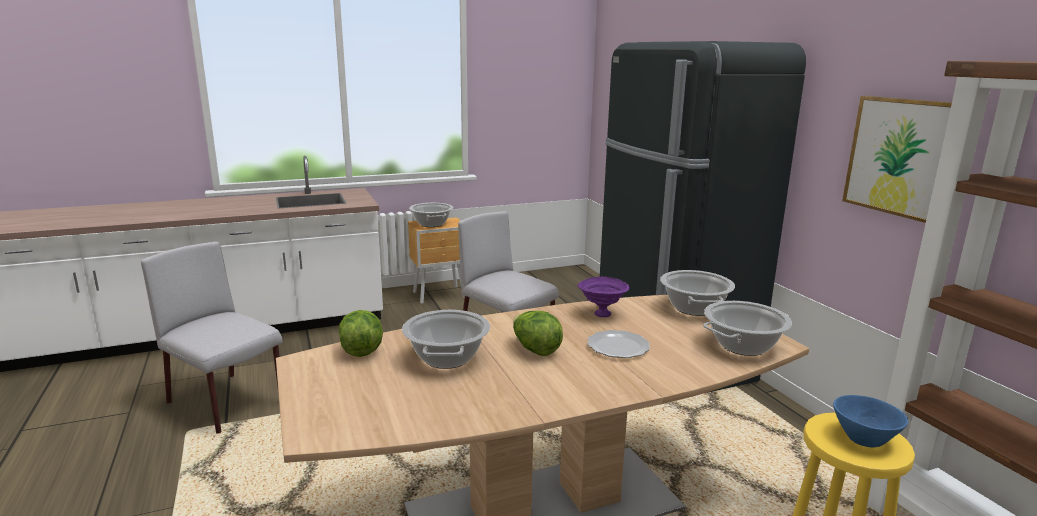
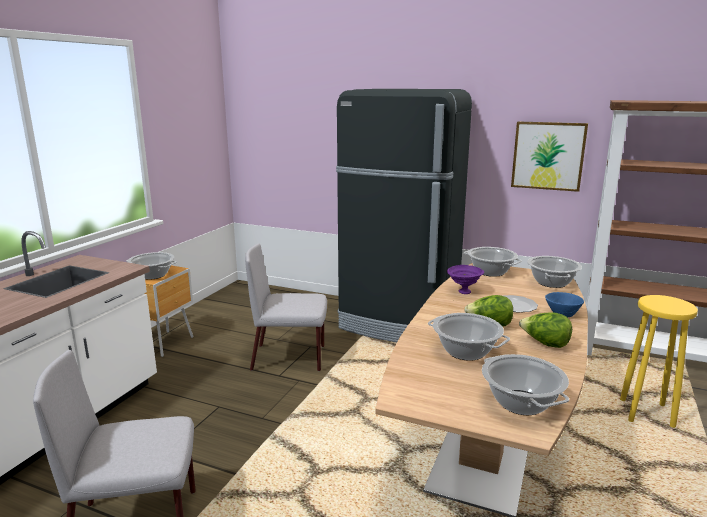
camera: 45 degrees left, 0 degrees up
(362, 349) = (411, 373): lettuce -> lettuce (545, 344)
(367, 414) = (520, 402): none -> cooking pot
(866, 438) = (669, 303): blue bowl -> blue bowl (563, 313)

